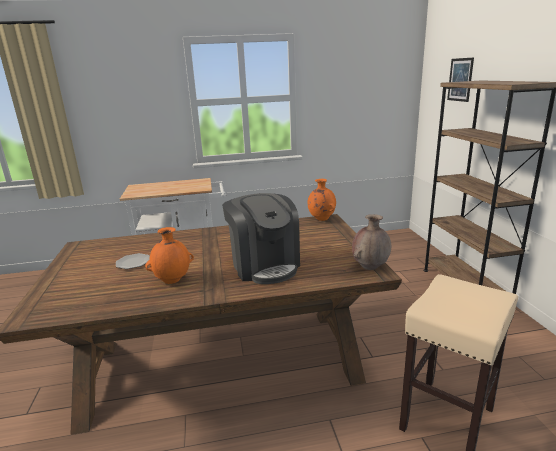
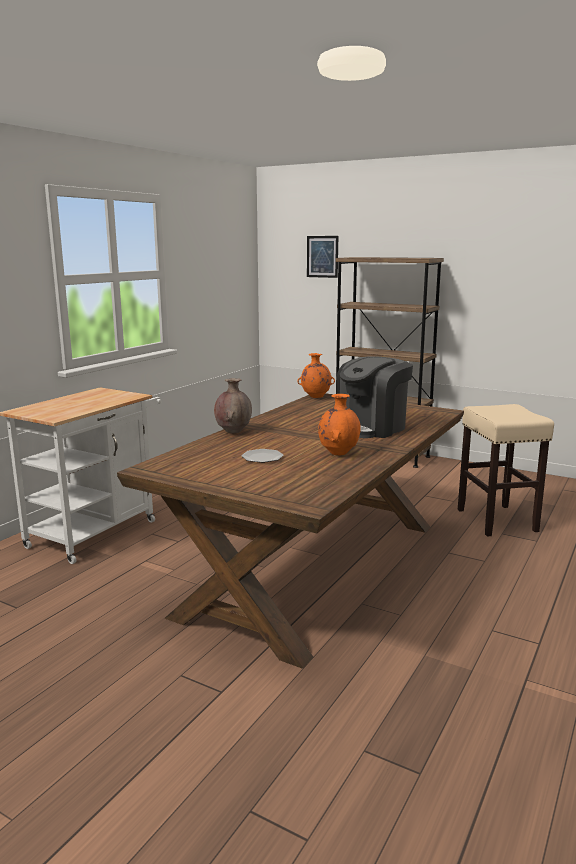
camera: 50 degrees left, 5 degrees down
(264, 265) = (371, 428): coffee machine -> coffee machine turned 120 degrees clockwise
(370, 267) = (433, 410): brown vase -> brown vase (233, 431)

